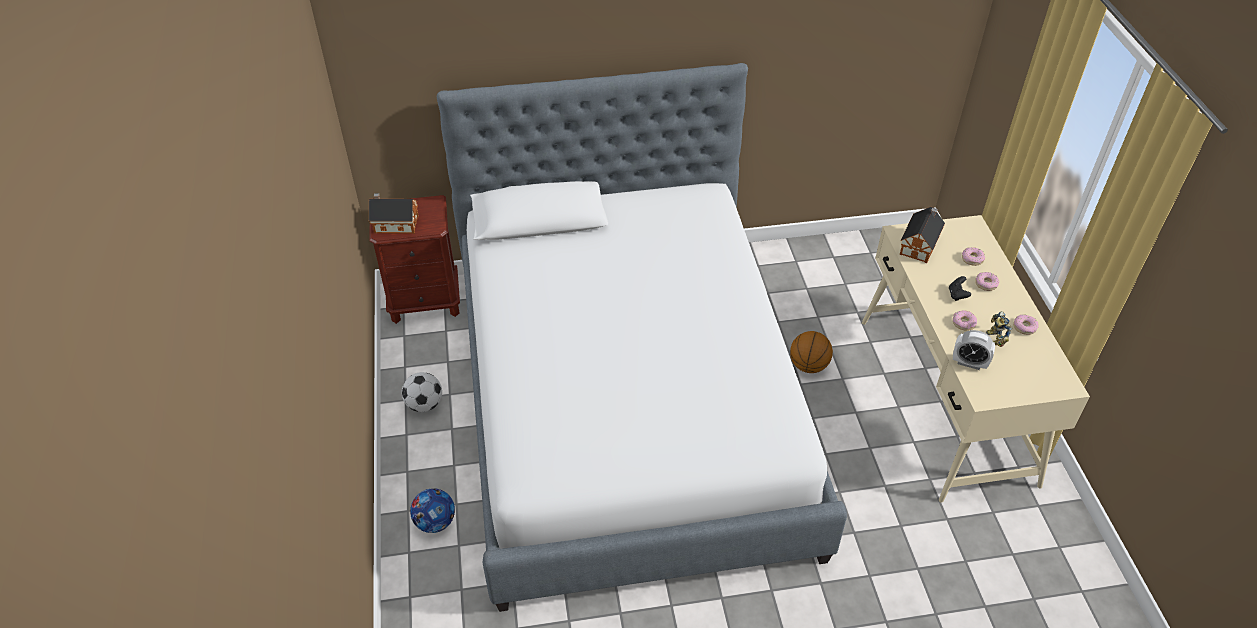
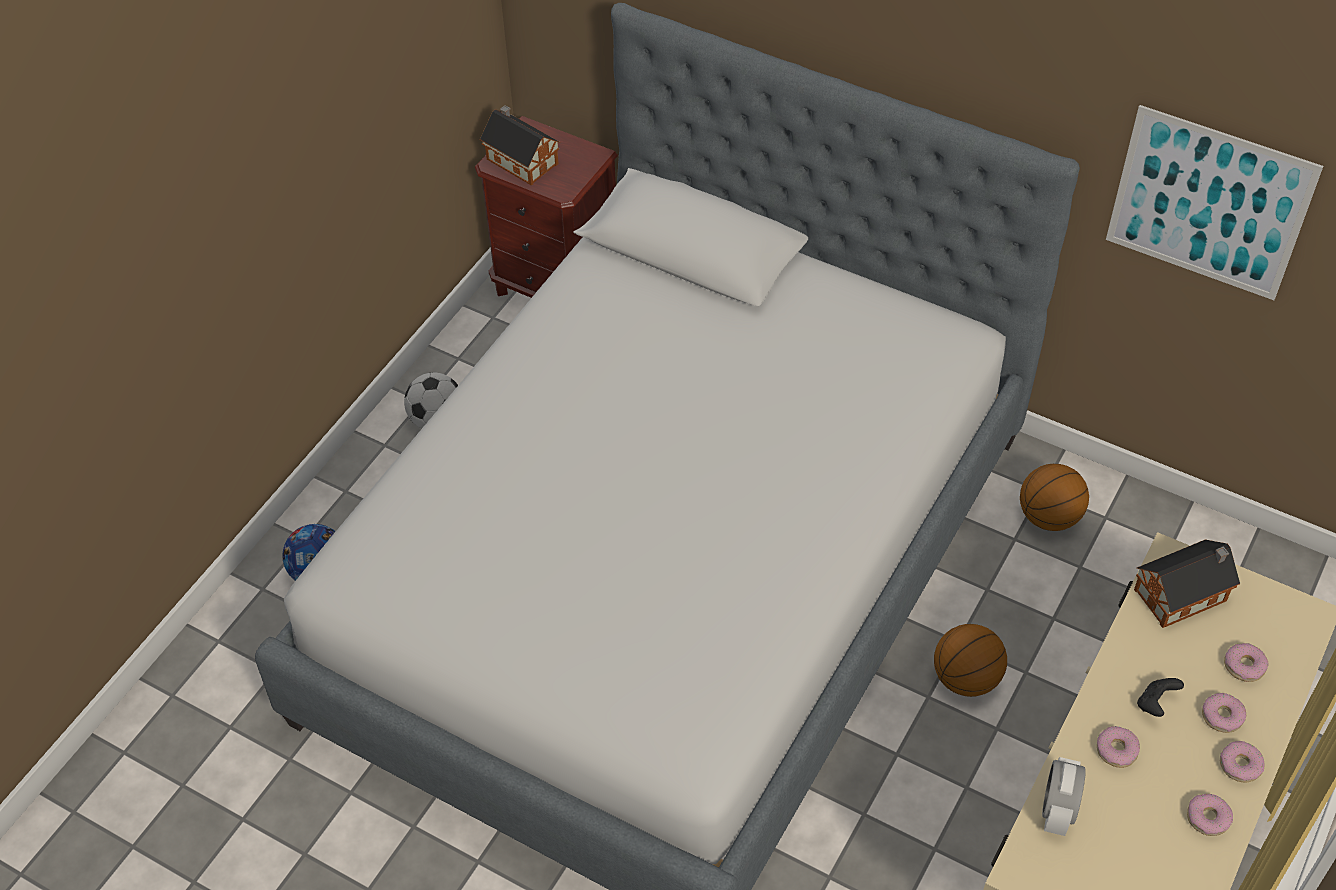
camera: 40 degrees right, 5 degrees up
(773, 274) = (1049, 517): none -> basketball
(813, 57) = (1209, 204): none -> picture
(969, 363) = (1057, 811): alarm clock -> alarm clock turned 45 degrees clockwise
(994, 338) = (1138, 803): toy robot -> none
(1013, 299) = (1240, 765): none -> donut

